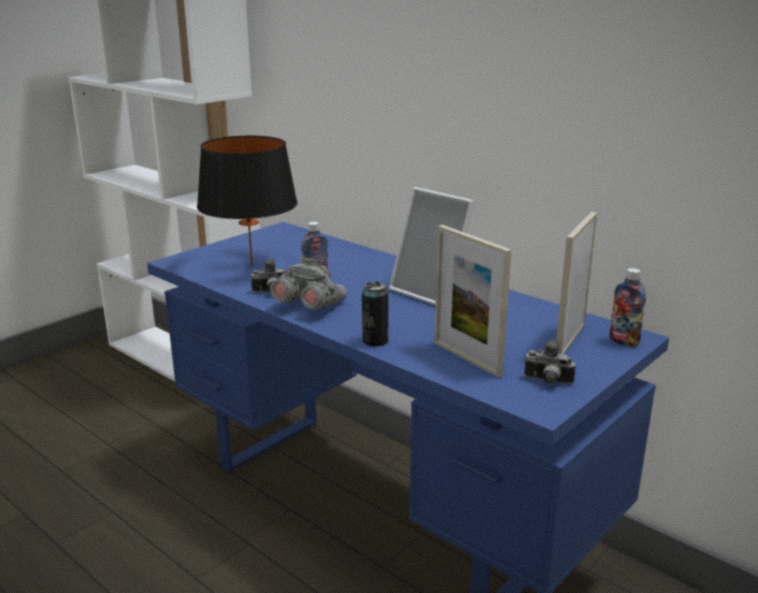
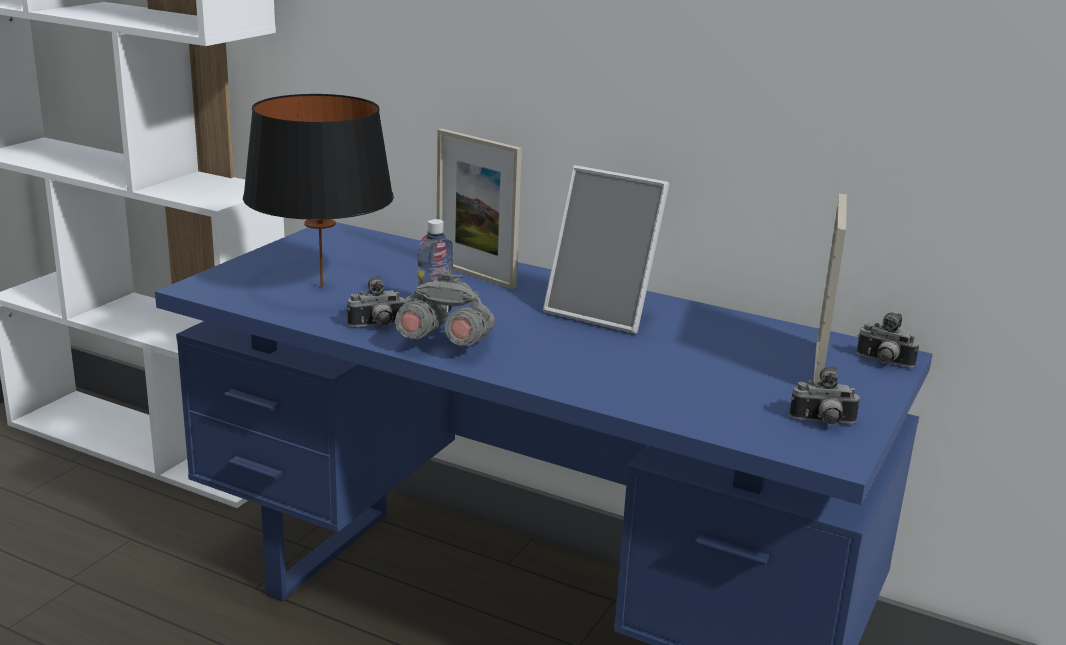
camera: 15 degrees left, 0 degrees up
(375, 341) = (568, 385): can -> none
(467, 358) = (704, 400): picture frame -> picture frame (475, 275)
(623, 341) = (883, 363): bottle -> camera

